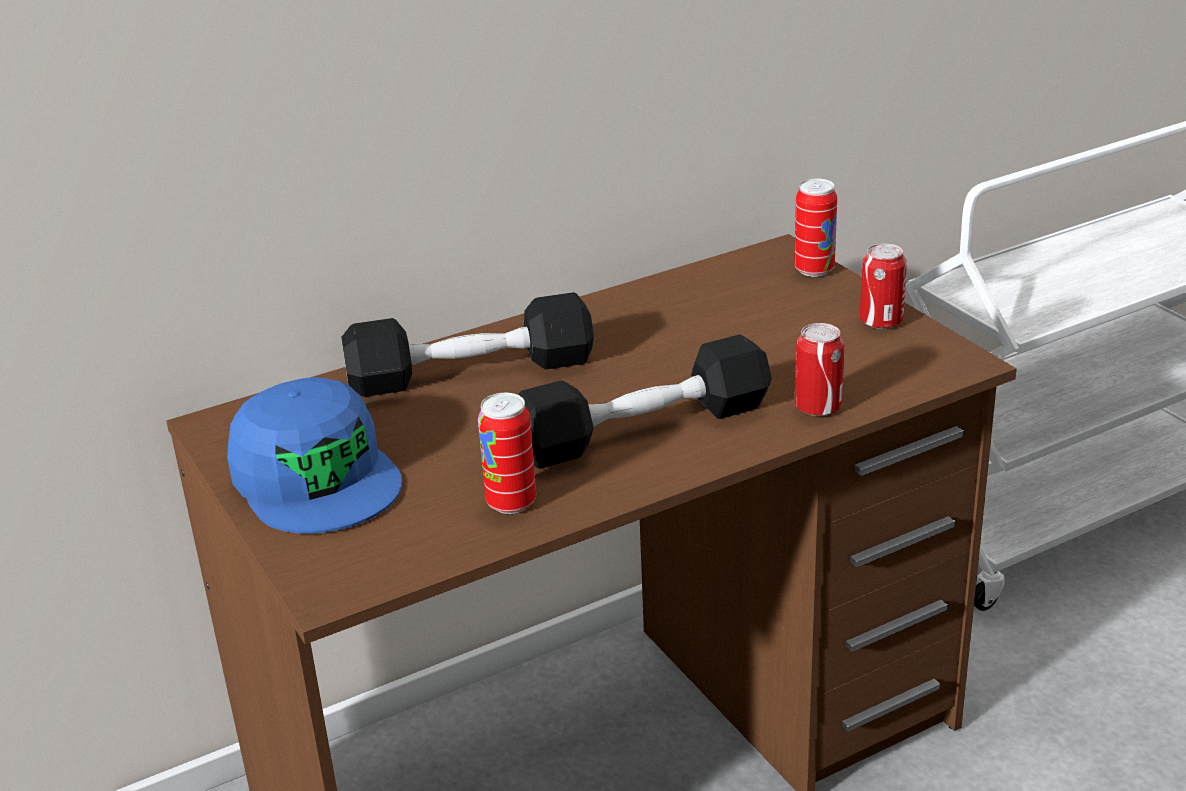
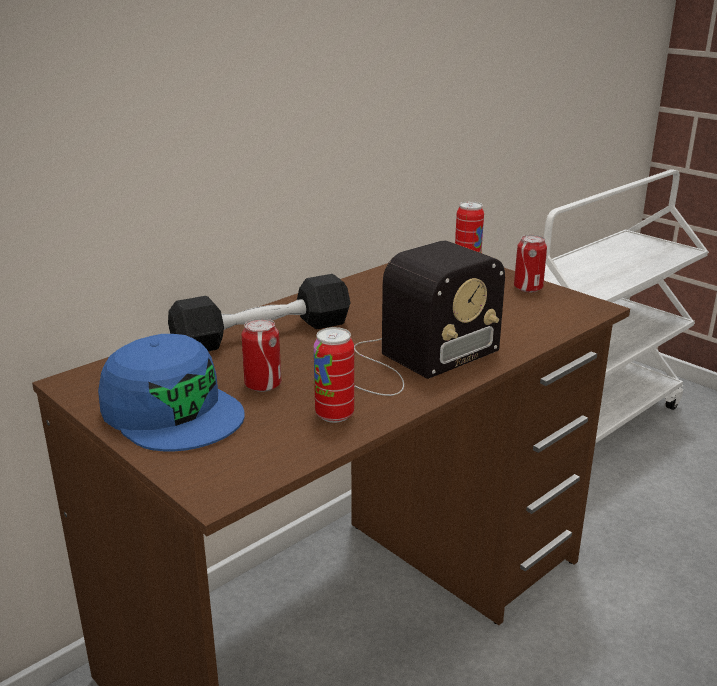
camera: 15 degrees left, 5 degrees down
(643, 429) = (407, 360): black dumbbell -> radio
(818, 407) = (519, 338): can -> can (263, 385)

